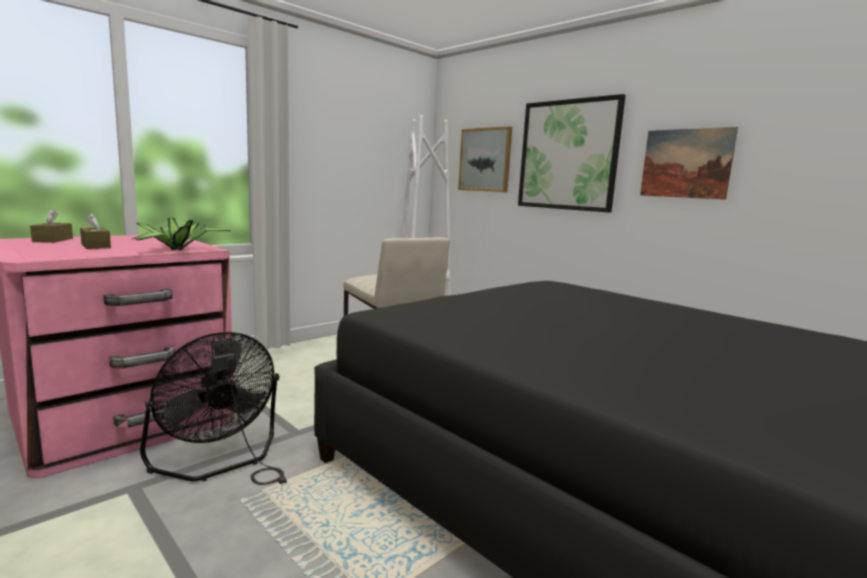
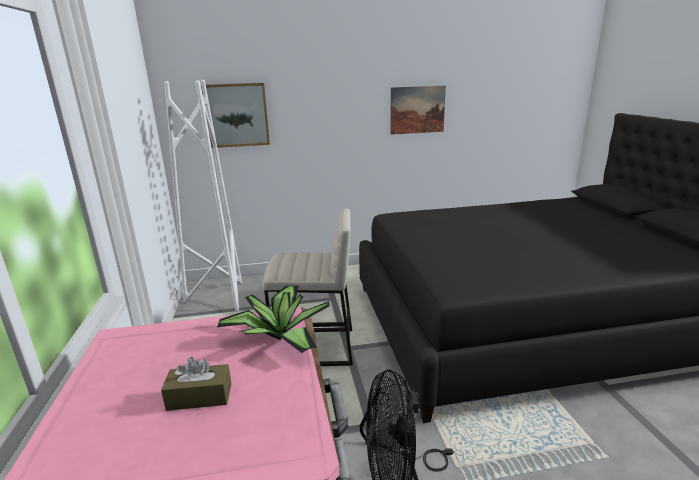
camera: 55 degrees left, 10 degrees up
(53, 240) = (81, 444): brown tissue box -> none
(568, 155) = (327, 107): picture -> none

